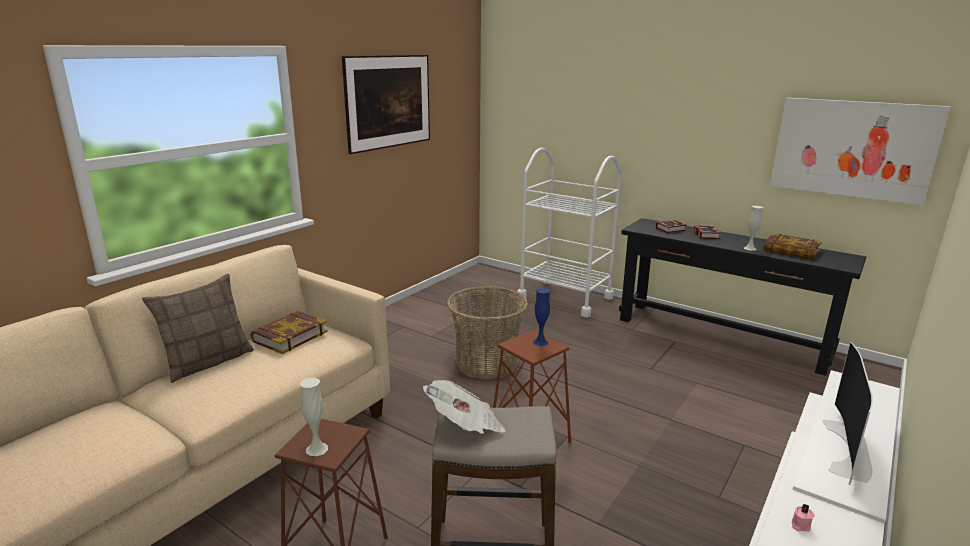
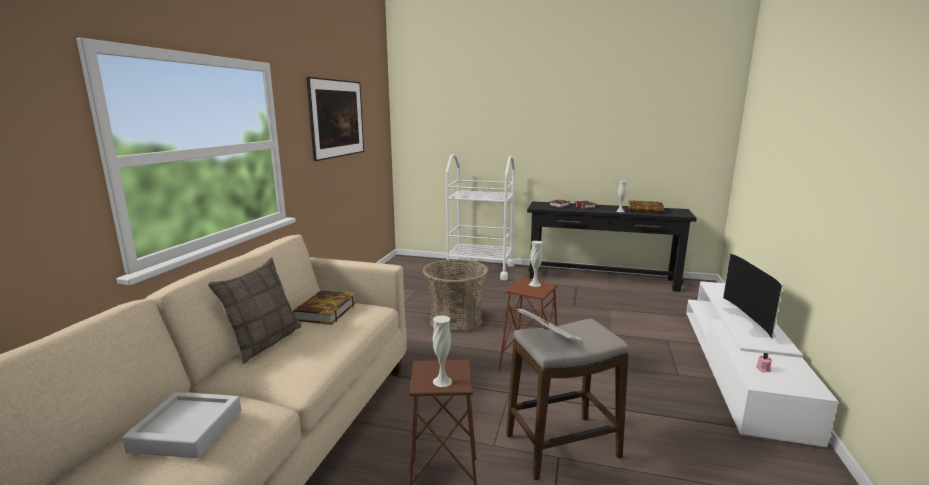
camera: 20 degrees left, 5 degrees down
(70, 444) = (187, 430): none -> grey tray
(540, 342) = (535, 284): blue vase -> white vase
(852, 149) = (672, 138): picture -> none

